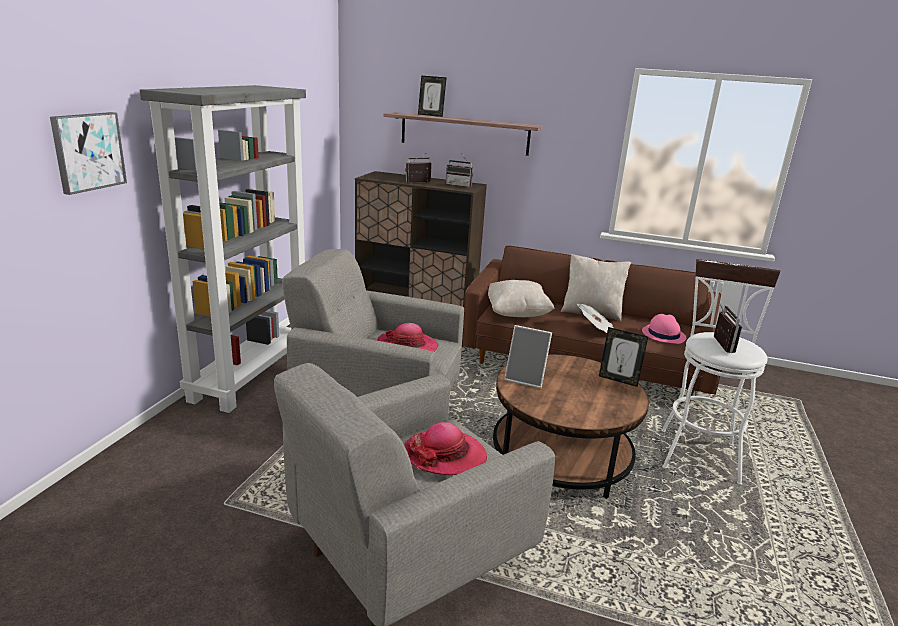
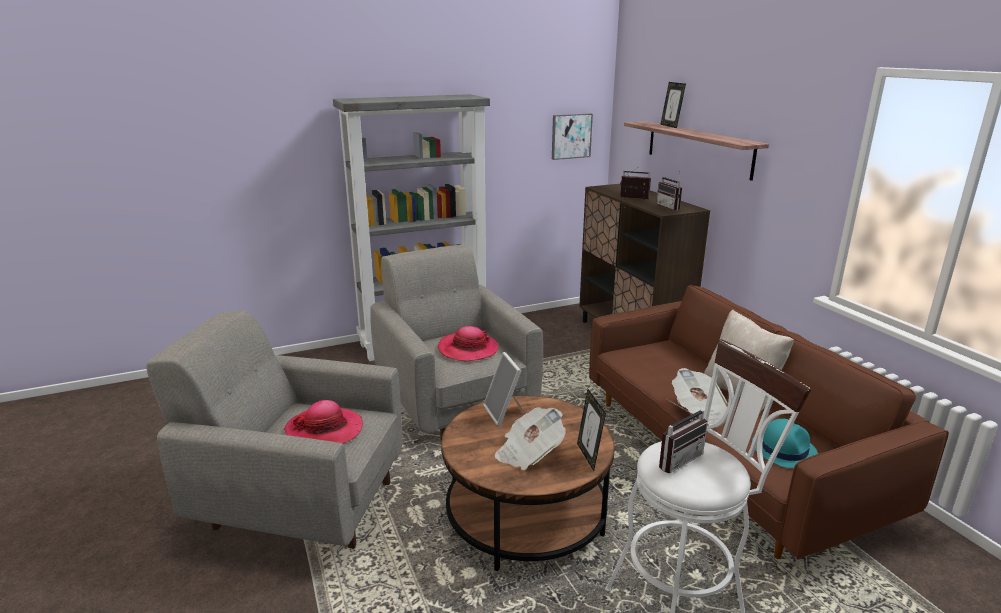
camera: 50 degrees right, 0 degrees up
(88, 151) = (285, 142): picture -> picture (571, 136)
(516, 314) = (646, 362): beige pillow -> none
(590, 395) = (529, 453): none -> newspaper
(663, 334) = (783, 449): pink hat -> turquoise hat

